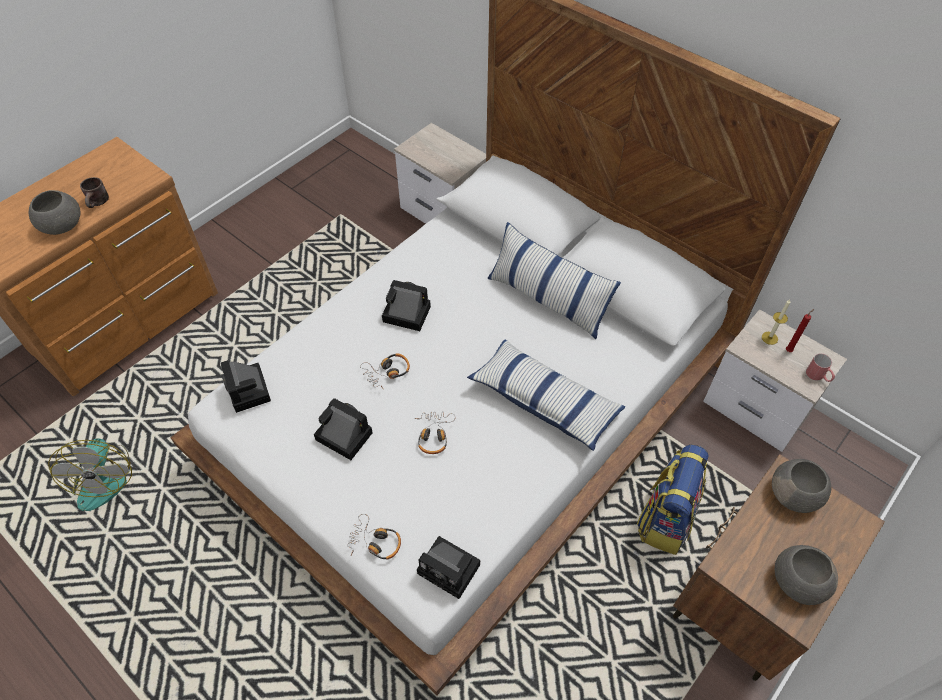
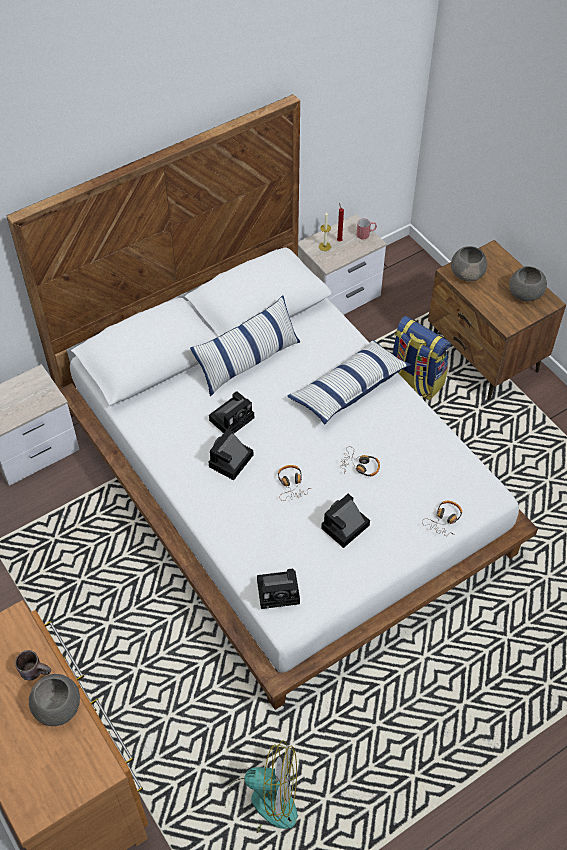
camera: 75 degrees left, 0 degrees up
(451, 570) = (475, 477): camera -> camera (233, 418)

